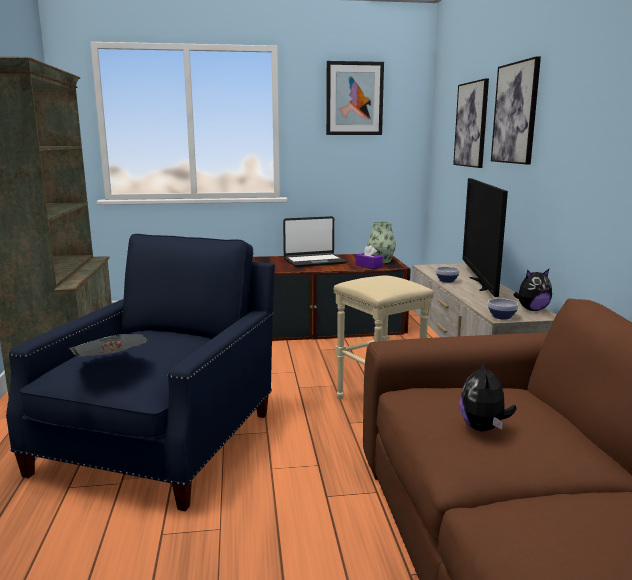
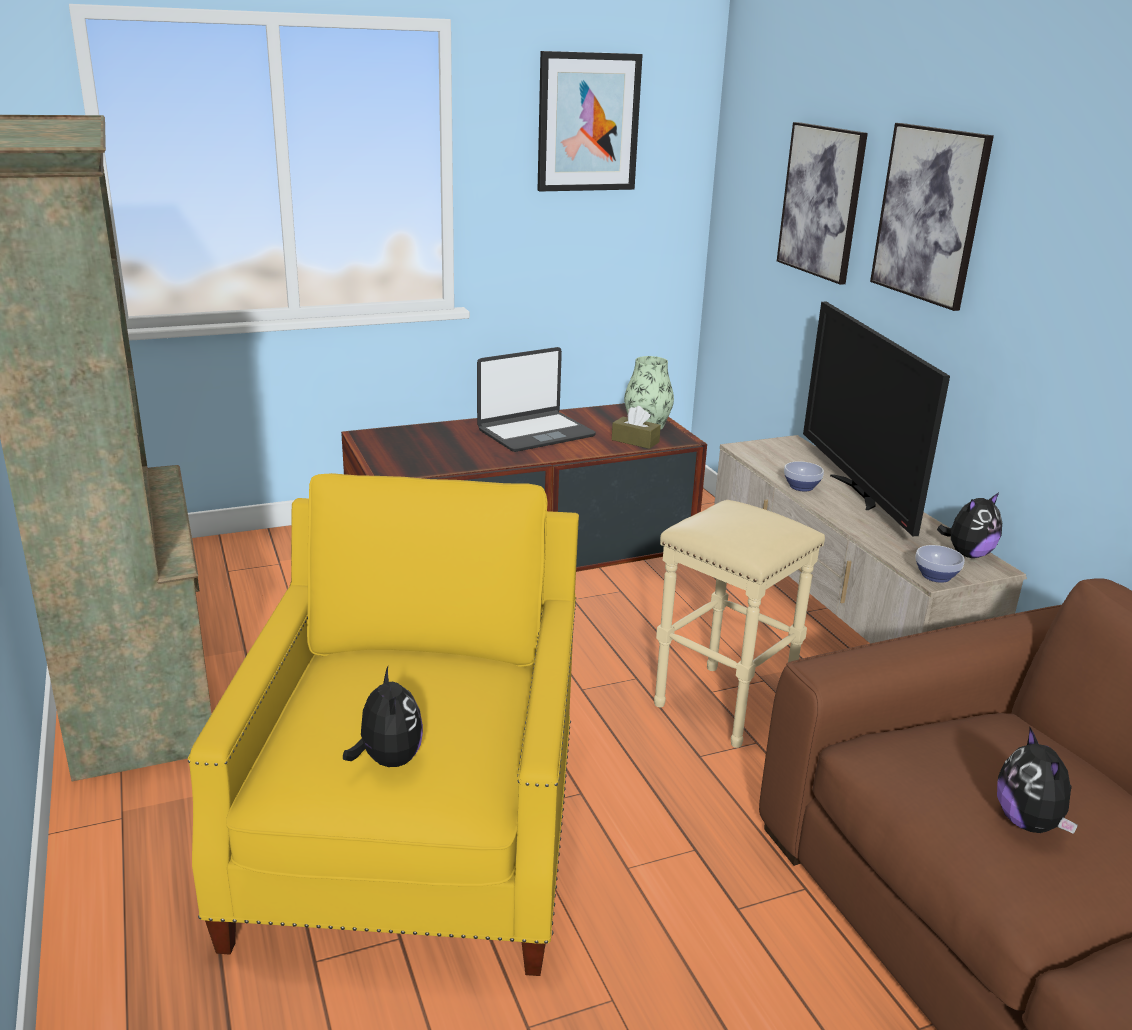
camera: 15 degrees left, 10 degrees up
(111, 365) = (387, 760): newspaper -> plush toy
(161, 439) = (414, 833): blue armchair -> yellow armchair
(368, 266) = (635, 441): purple tissue box -> brown tissue box

